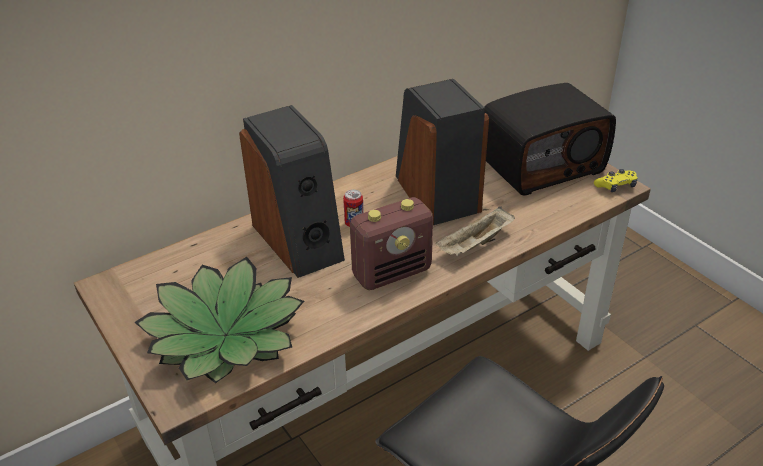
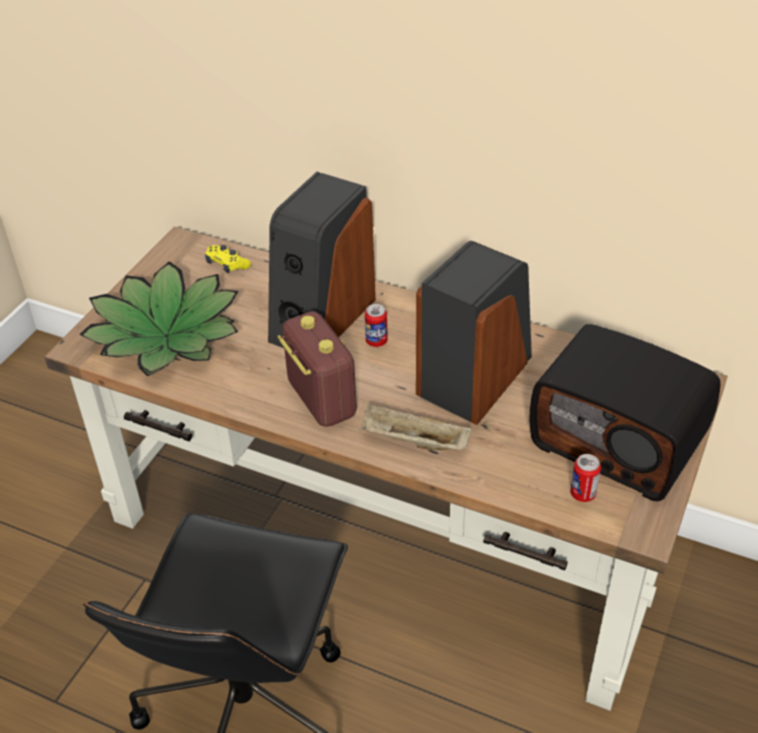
camera: 60 degrees right, 5 degrees up
(392, 273) = (321, 399): radio -> radio turned 150 degrees counterclockwise
(576, 195) = (582, 494): none -> can
(616, 186) = (638, 525): yellow game controller -> yellow game controller (227, 264)

